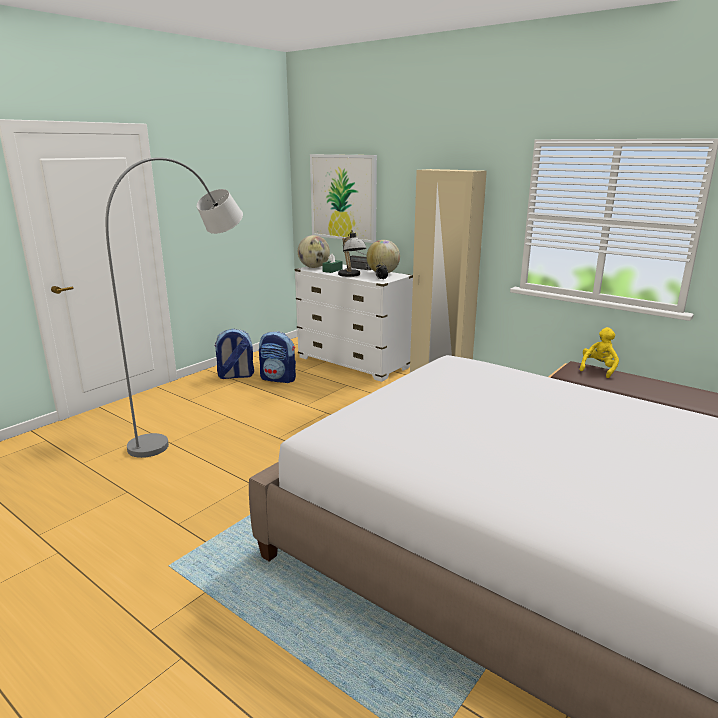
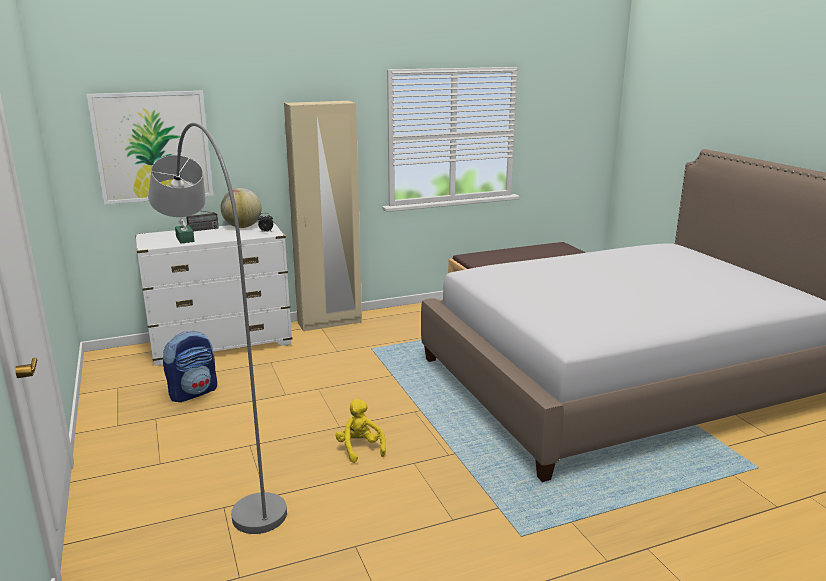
camera: 60 degrees left, 0 degrees up
(235, 376) = (137, 417): backpack -> none
(314, 267) = (151, 242): globe -> none
(351, 275) = (225, 237): table lamp -> none
(598, 369) = (479, 253): yellow plush toy -> yellow plush toy (360, 448)

